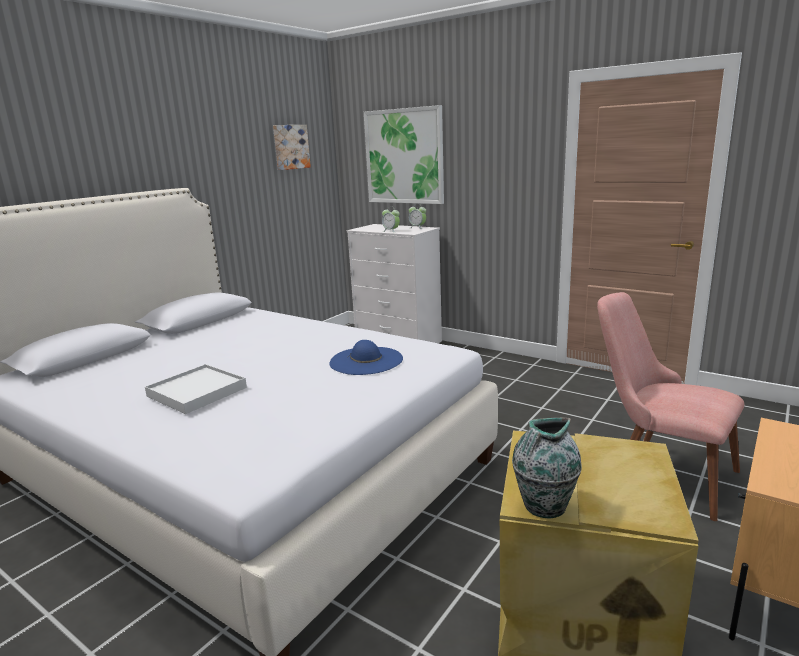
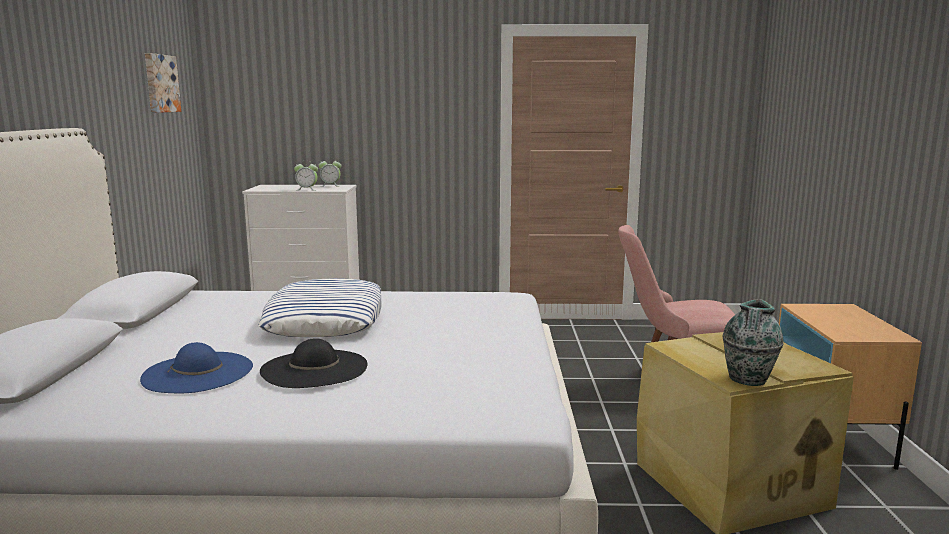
camera: 35 degrees left, 5 degrees down
(196, 392) = (314, 368): white tray -> black hat
(280, 349) = (325, 319): none -> pillow
(366, 361) = (446, 313): blue hat -> blue hat (198, 372)
(404, 156) = (305, 103): picture -> none

